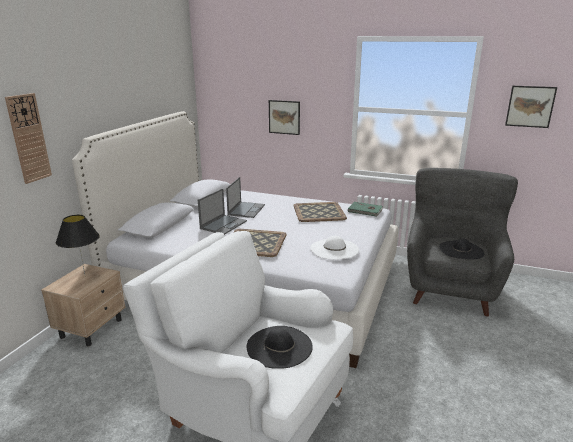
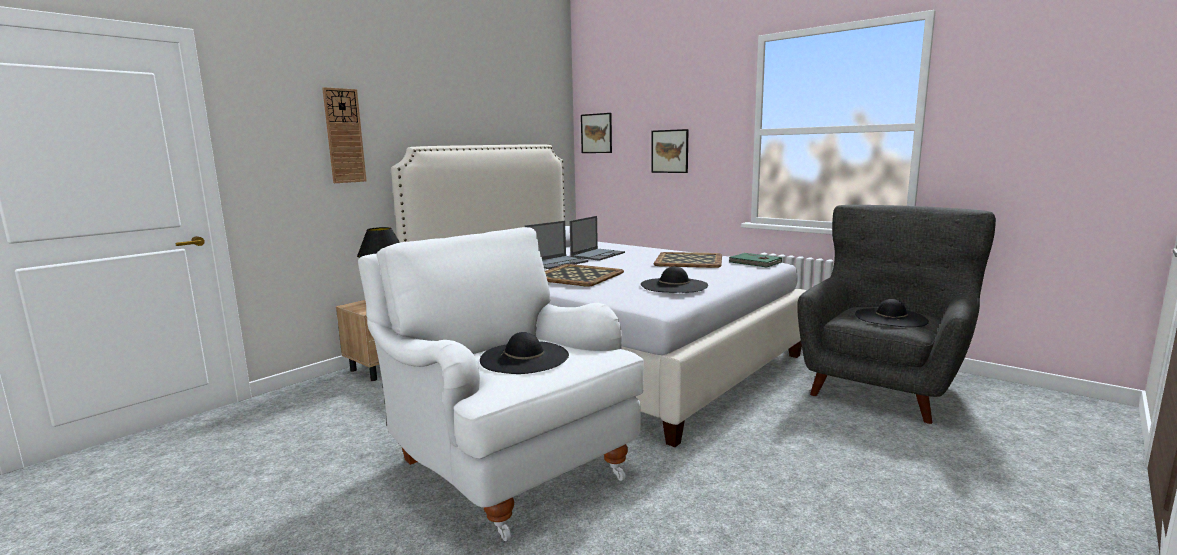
camera: 20 degrees right, 10 degrees down
(334, 249) = (674, 285): white hat -> black hat
(530, 106) = (1018, 105): picture -> picture (596, 133)

